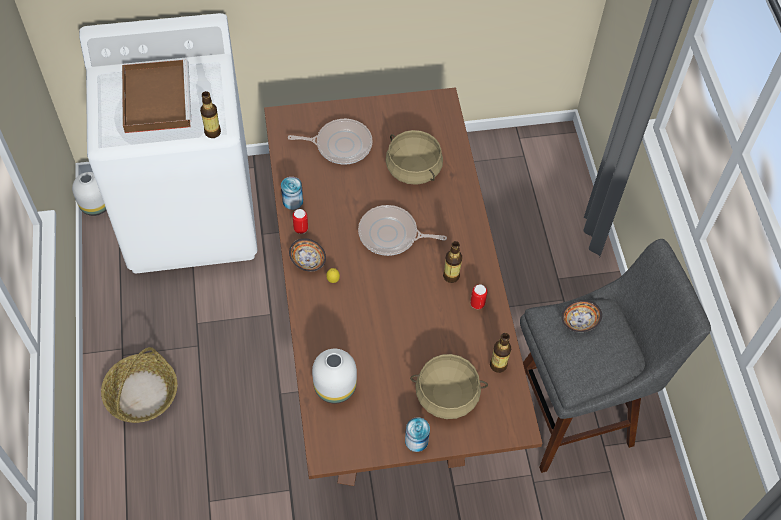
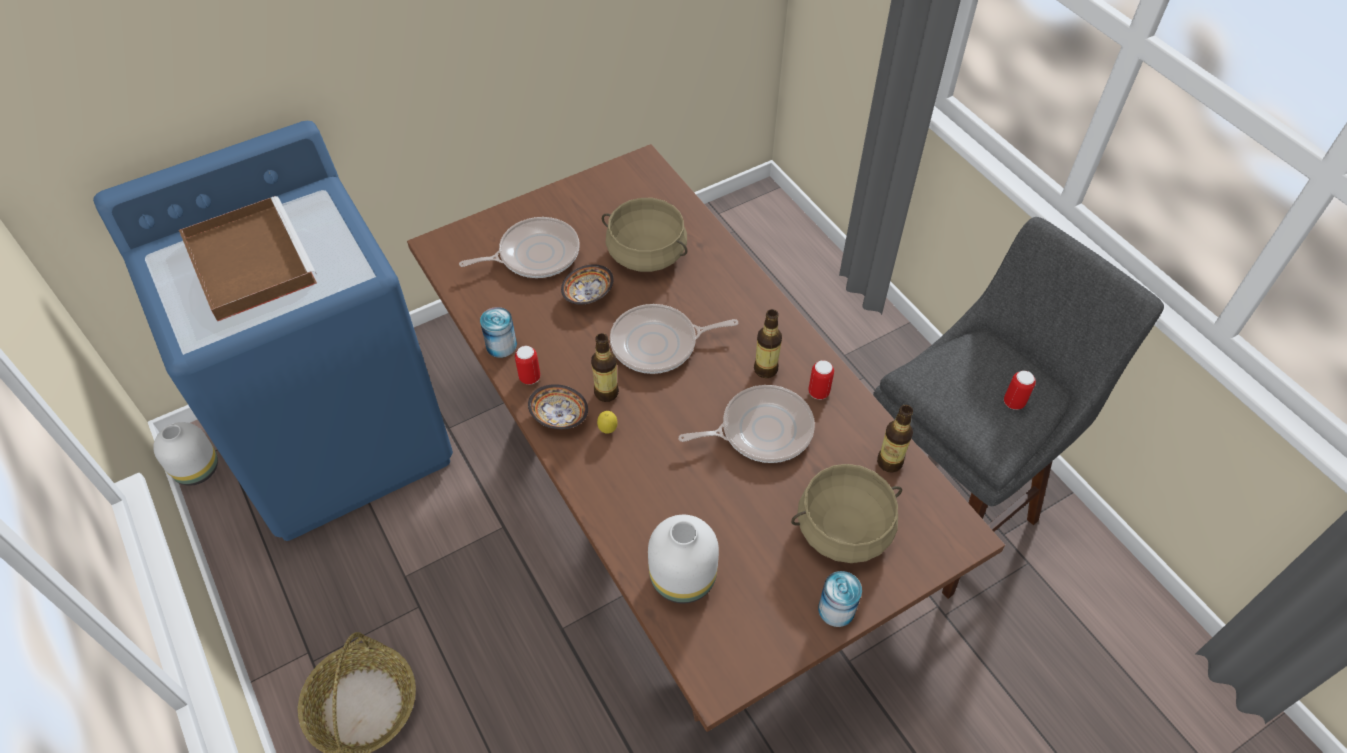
camera: 20 degrees left, 5 degrees down
(191, 215) = (340, 436): white washing machine -> blue washing machine
(212, 132) = (354, 280): bottle -> bottle (606, 392)
(428, 315) = (761, 430): none -> frying pan
(581, 322) = (962, 368): bowl -> bowl (589, 294)
(602, 357) = (1014, 402): none -> can

